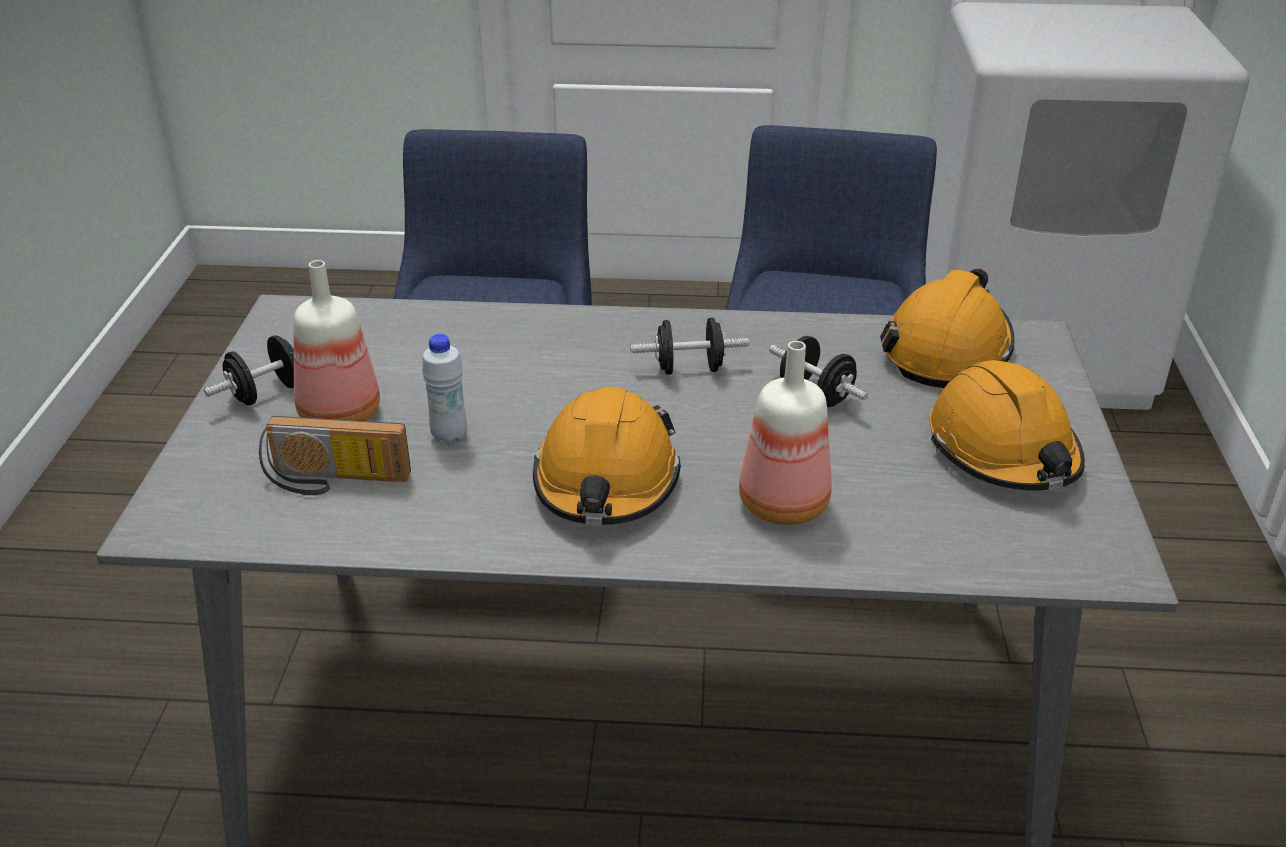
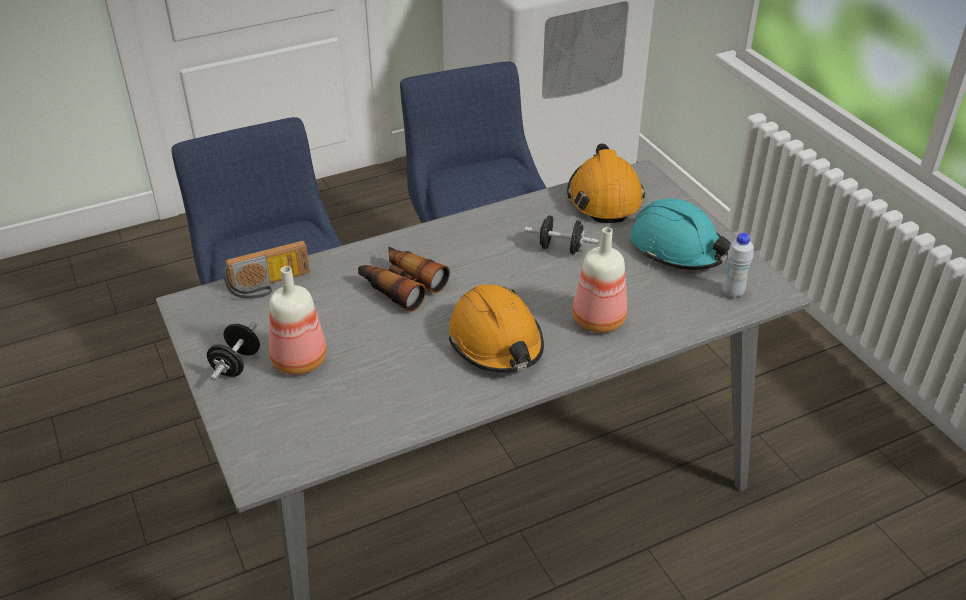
camera: 30 degrees left, 5 degrees up
(334, 481) = (340, 403): radio -> radio (270, 285)
(449, 436) = (381, 349): white bottle -> white bottle (732, 293)
(551, 371) = (401, 285): none -> binoculars
(689, 369) = (479, 256): black dumbbell -> none
(1003, 451) = (678, 249): orange hard hat -> turquoise hard hat

